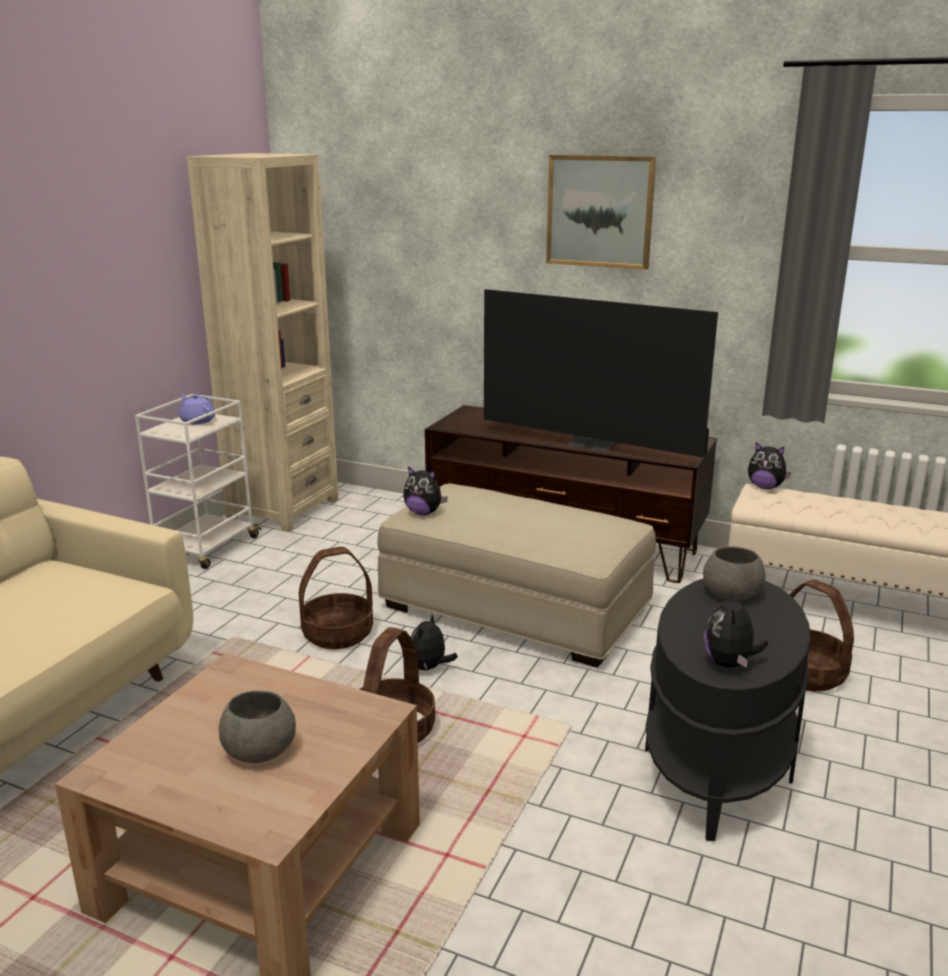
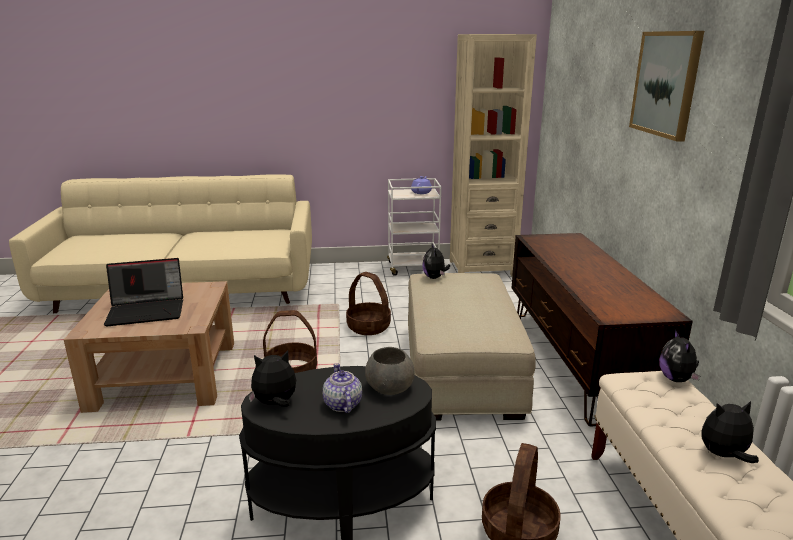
camera: 60 degrees right, 0 degrees up
(258, 750) = (147, 311): grey bowl -> laptop
(429, 668) = (361, 363): plush toy -> plush toy (724, 455)
(593, 444) = (581, 281): television -> none
(753, 626) = (342, 404): none -> teapot

